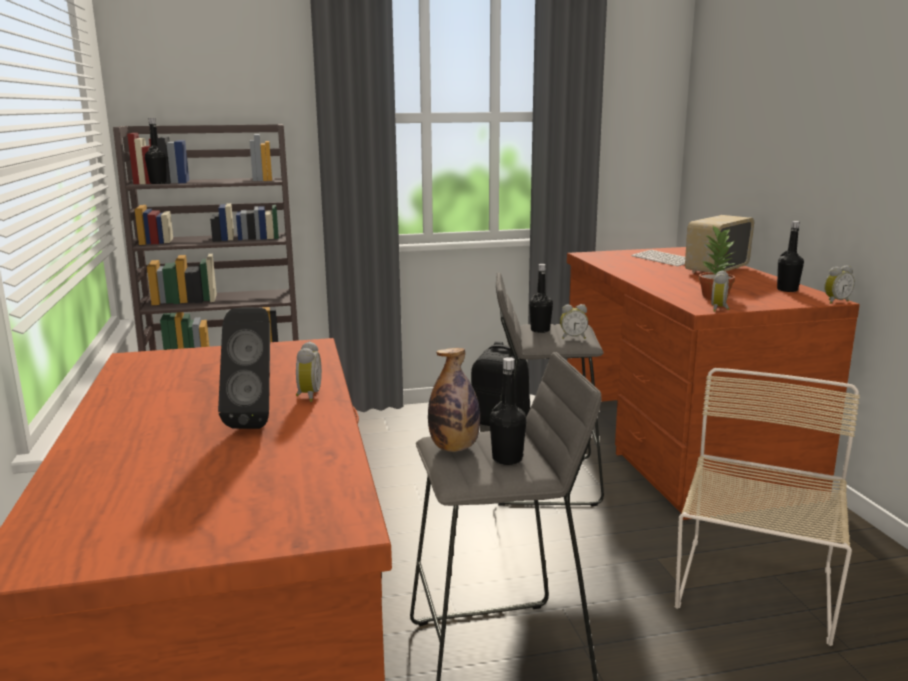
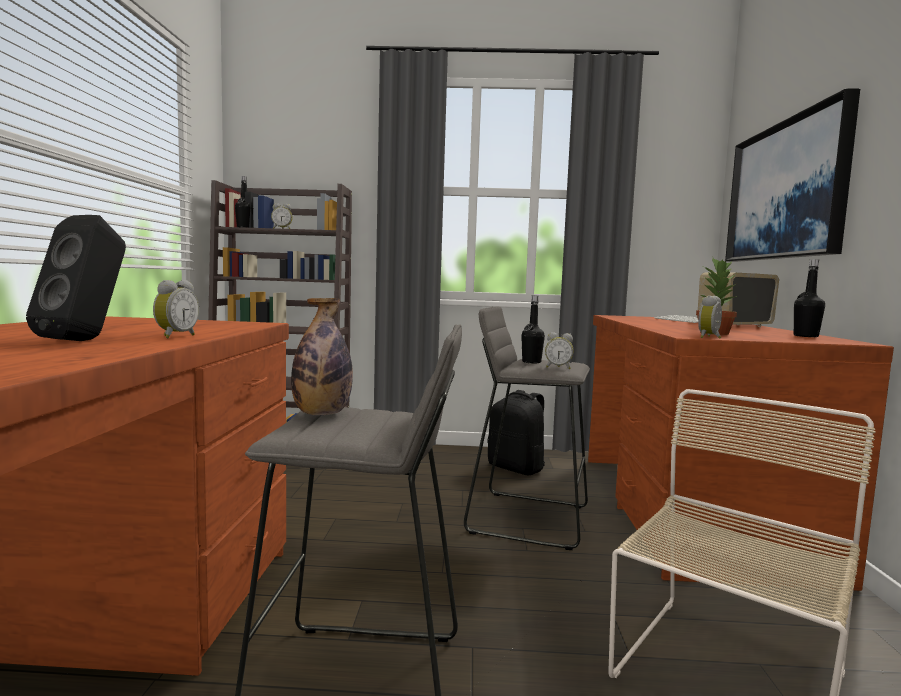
camera: 15 degrees right, 10 degrees down
(507, 459) = (363, 427): black bottle -> none
(759, 131) = (786, 191): none -> picture
(835, 301) = (861, 343): alarm clock -> alarm clock (282, 229)

